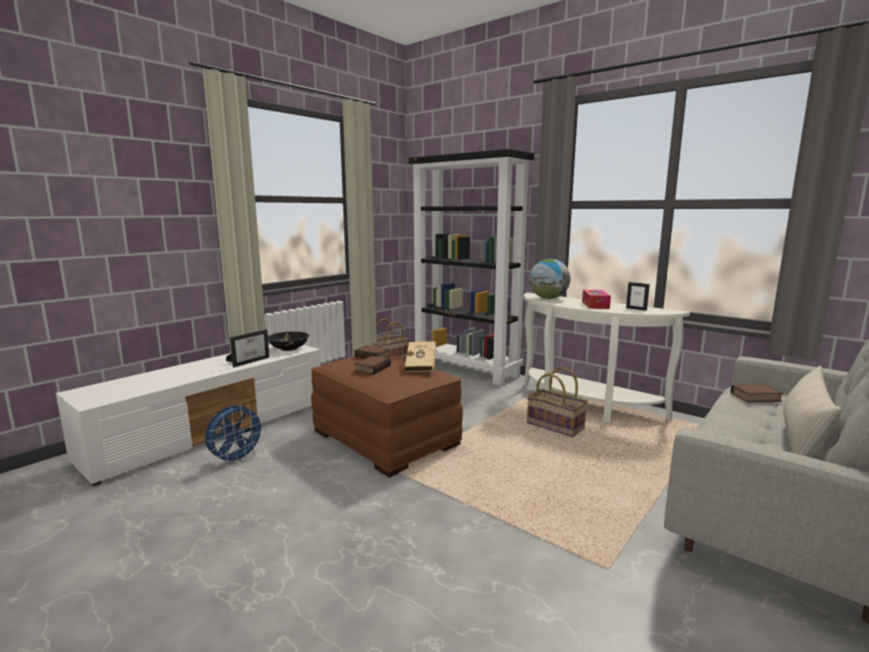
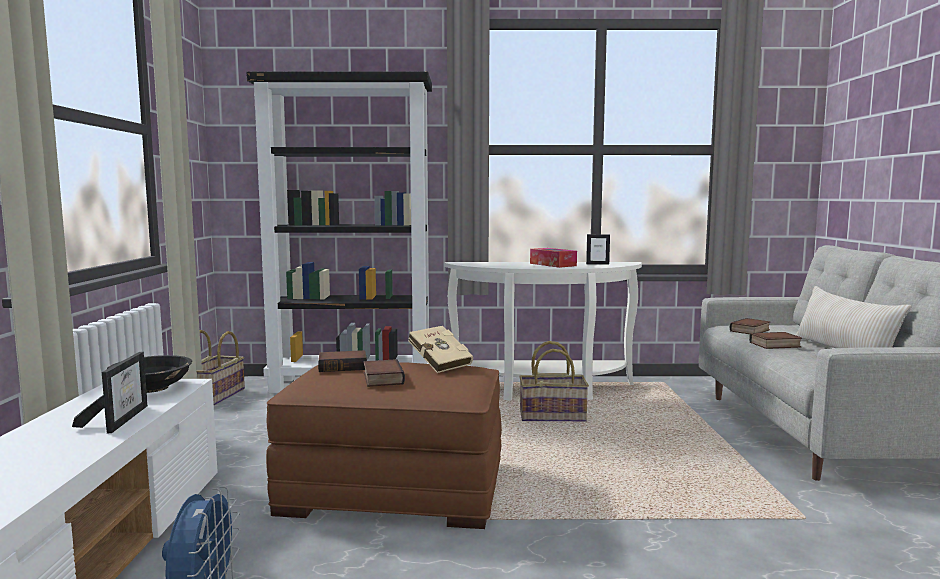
camera: 40 degrees left, 5 degrees down
(548, 298) = (489, 264): globe -> none
(738, 416) = (775, 345): none -> book

